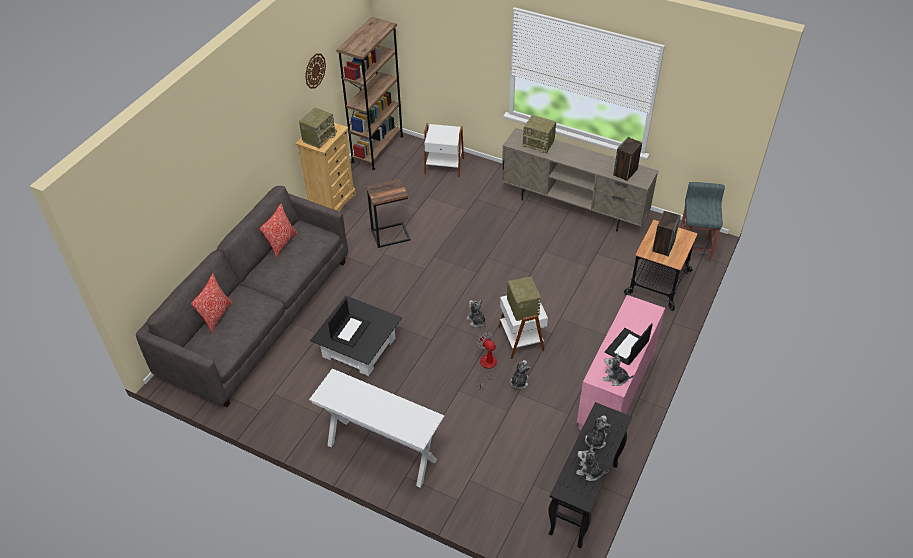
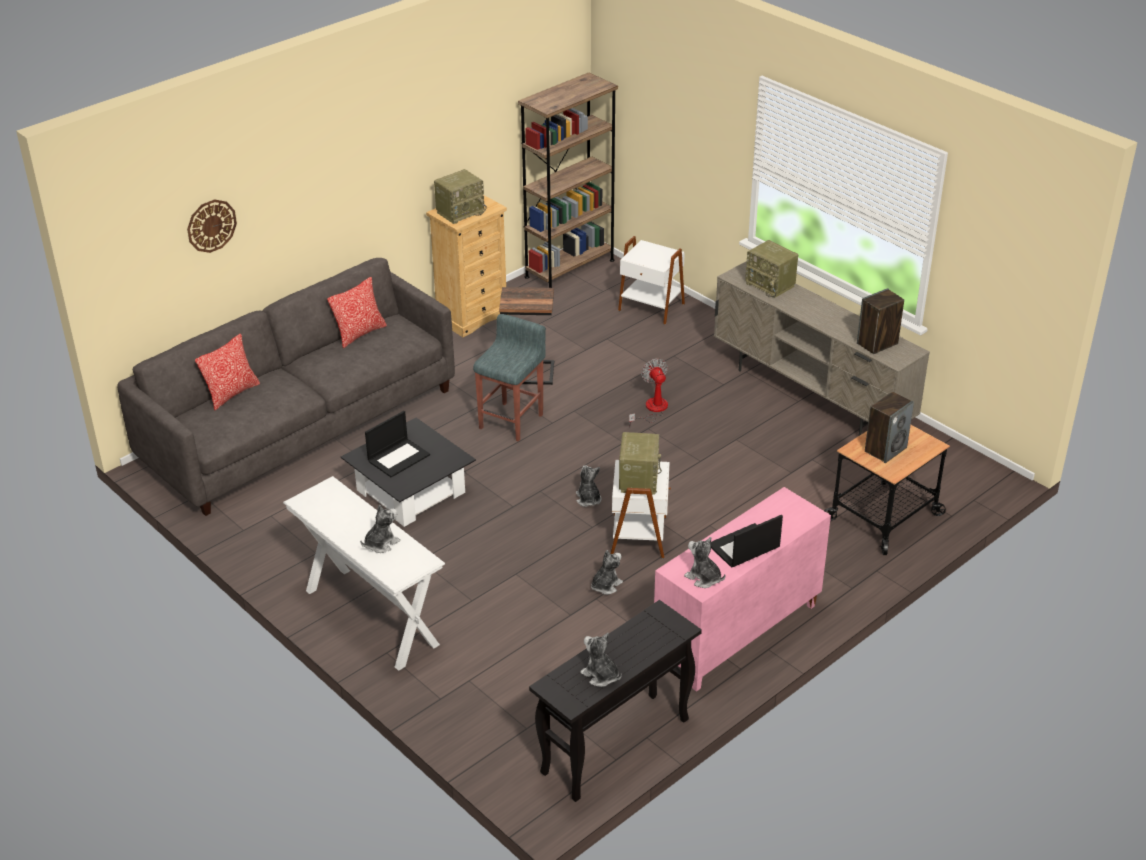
camera: 20 degrees right, 10 degrees down
(315, 70) = (477, 120): wall clock -> wall clock (211, 225)
(487, 367) = (571, 557): fan -> fan (652, 410)
(595, 440) = (632, 642): plush toy -> plush toy (381, 543)
(694, 248) = (968, 486): grey stool -> grey stool (512, 421)

